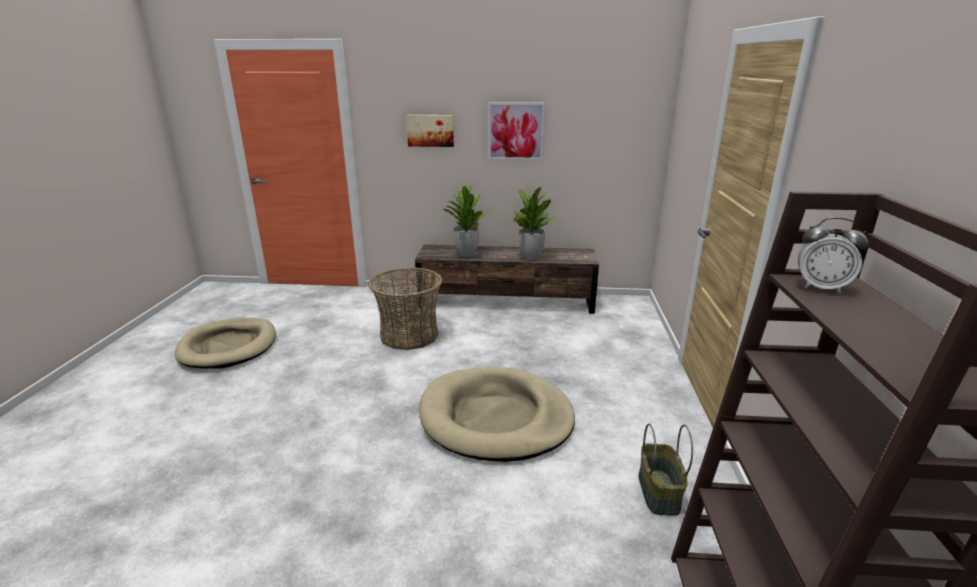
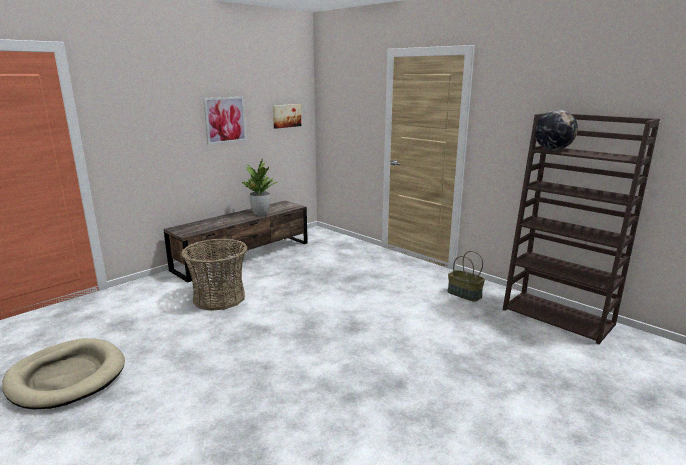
camera: 50 degrees left, 5 degrees down
(430, 130) = (158, 125): picture -> picture (286, 115)
(466, 254) = (213, 224): potted plant -> none
(496, 418) = (357, 306): beige dog bed -> none
(821, 288) = (552, 150): alarm clock -> globe

